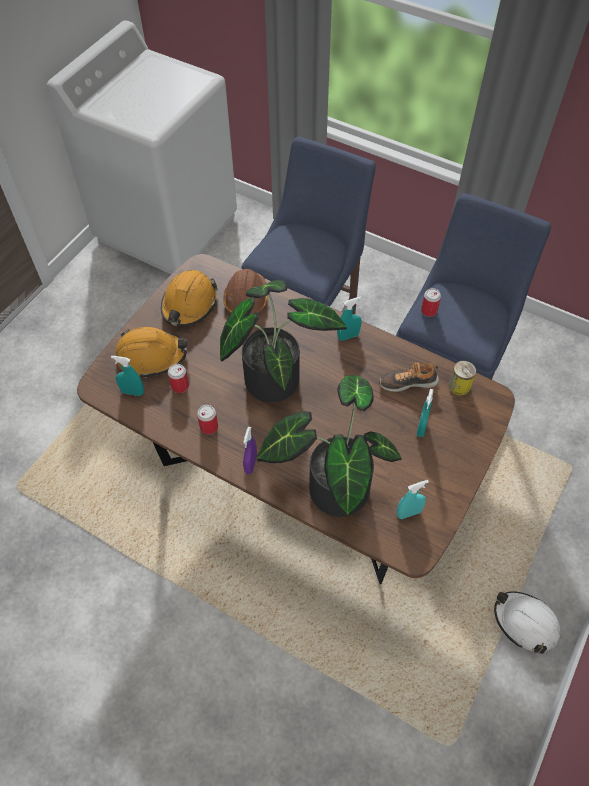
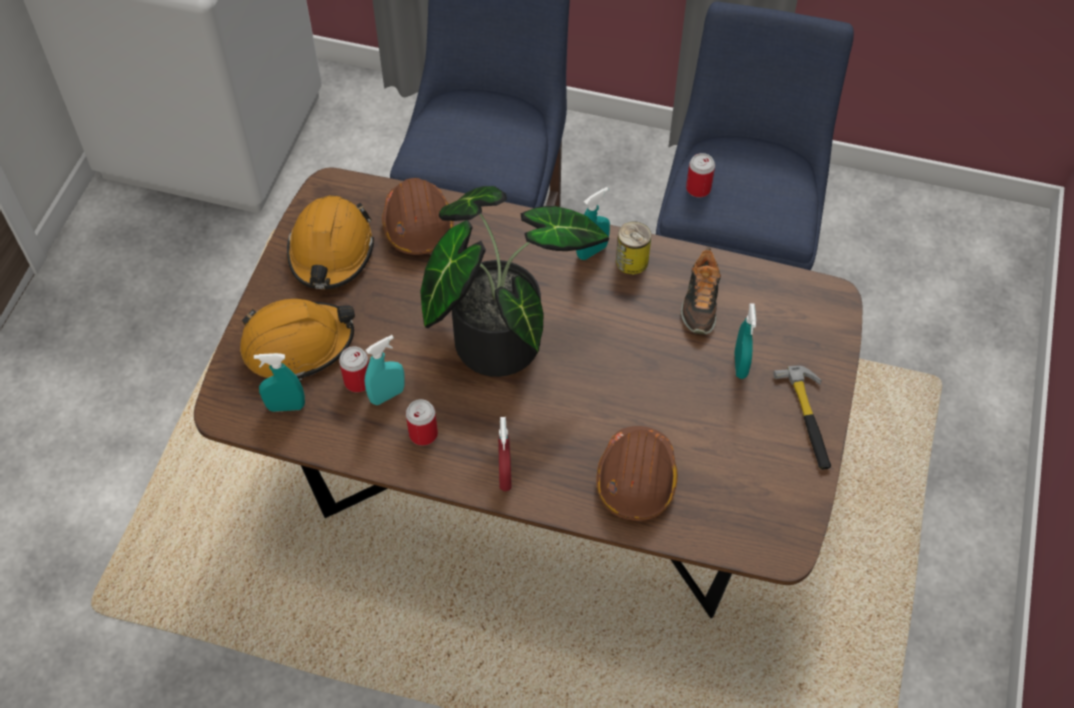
camera: 15 degrees left, 0 degrees up
(250, 464) = (505, 476): purple spray bottle -> red spray bottle
(332, 486) = (636, 479): potted plant -> brown hard hat
(408, 382) = (700, 301): shoe -> shoe turned 60 degrees counterclockwise
(409, 513) = (758, 493): turquoise spray bottle -> turquoise spray bottle (387, 395)
(456, 472) = (809, 419): none -> hammer
(459, 386) = (776, 292): can -> can (631, 261)
(525, 623) = (934, 622): white hard hat -> none

